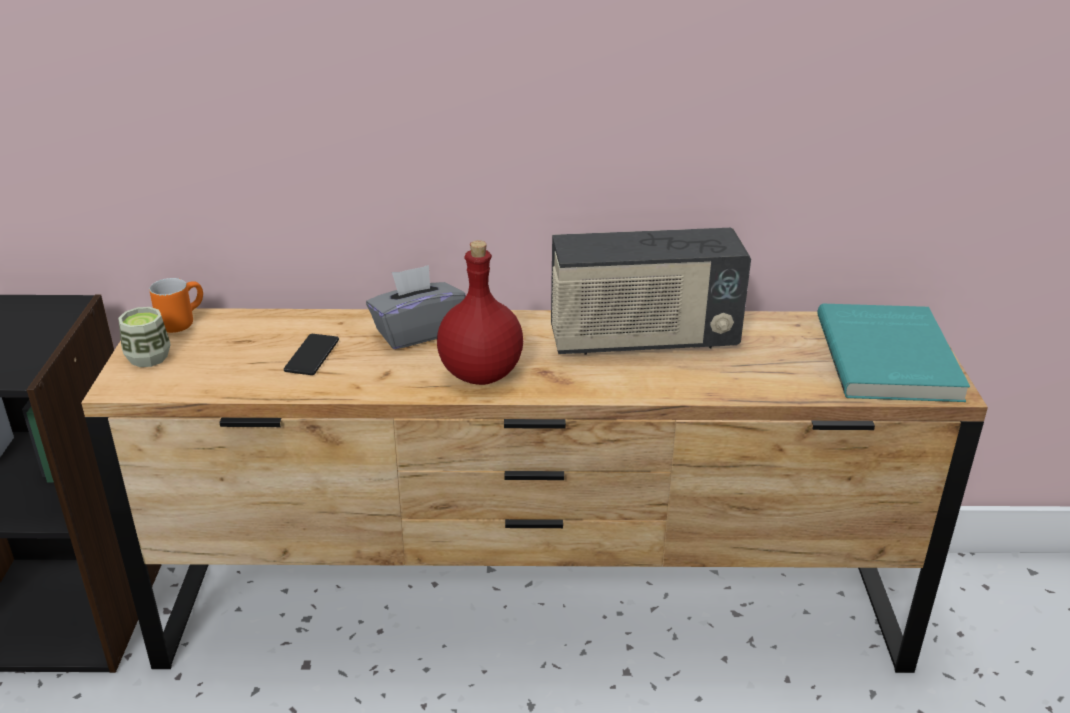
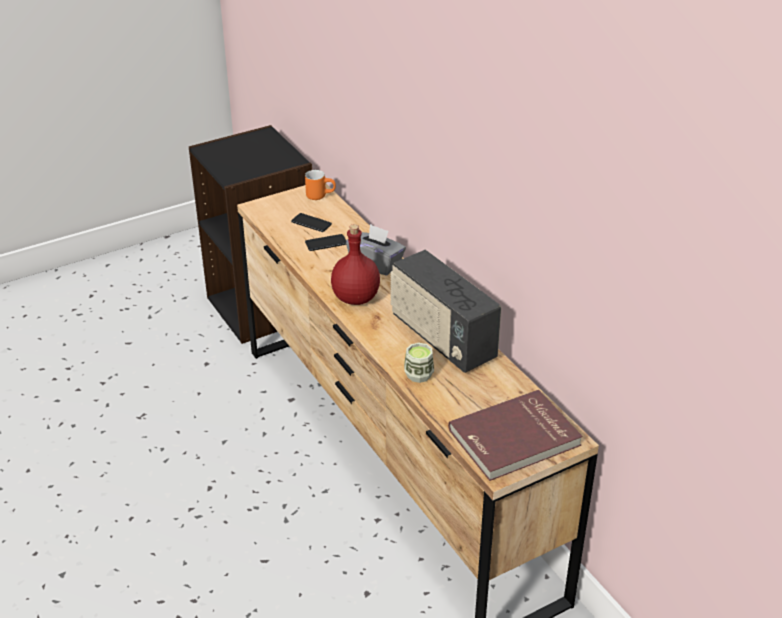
camera: 60 degrees right, 5 degrees up
(148, 357) = (283, 202): cup -> cup (419, 375)
(242, 351) = (311, 223): none -> phone
(890, 358) = (515, 439): turquoise book -> red book

